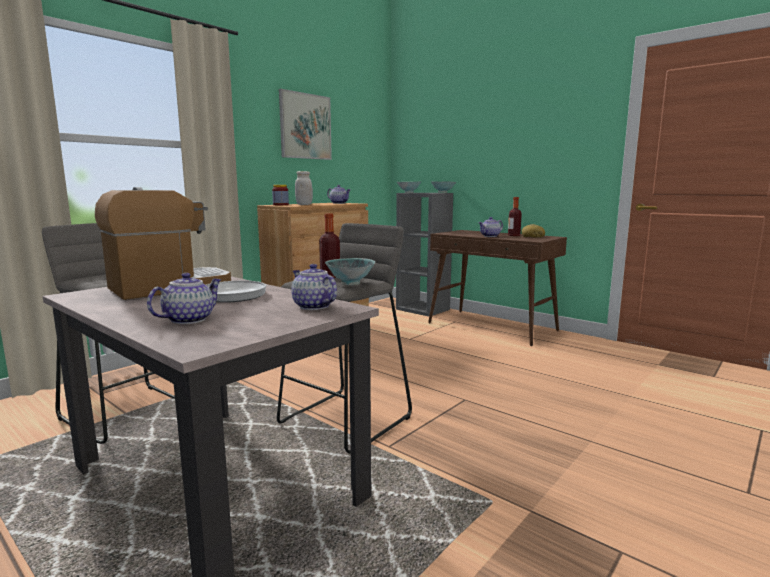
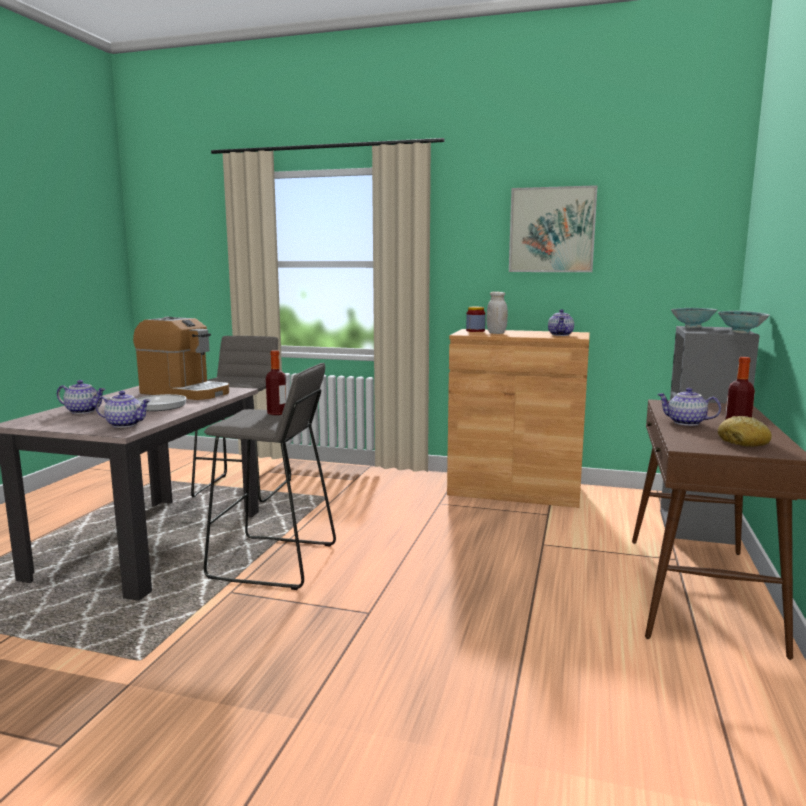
camera: 65 degrees right, 0 degrees up
(313, 306) = (125, 424): teapot -> teapot turned 75 degrees clockwise
(350, 283) = (244, 422): bowl -> none

